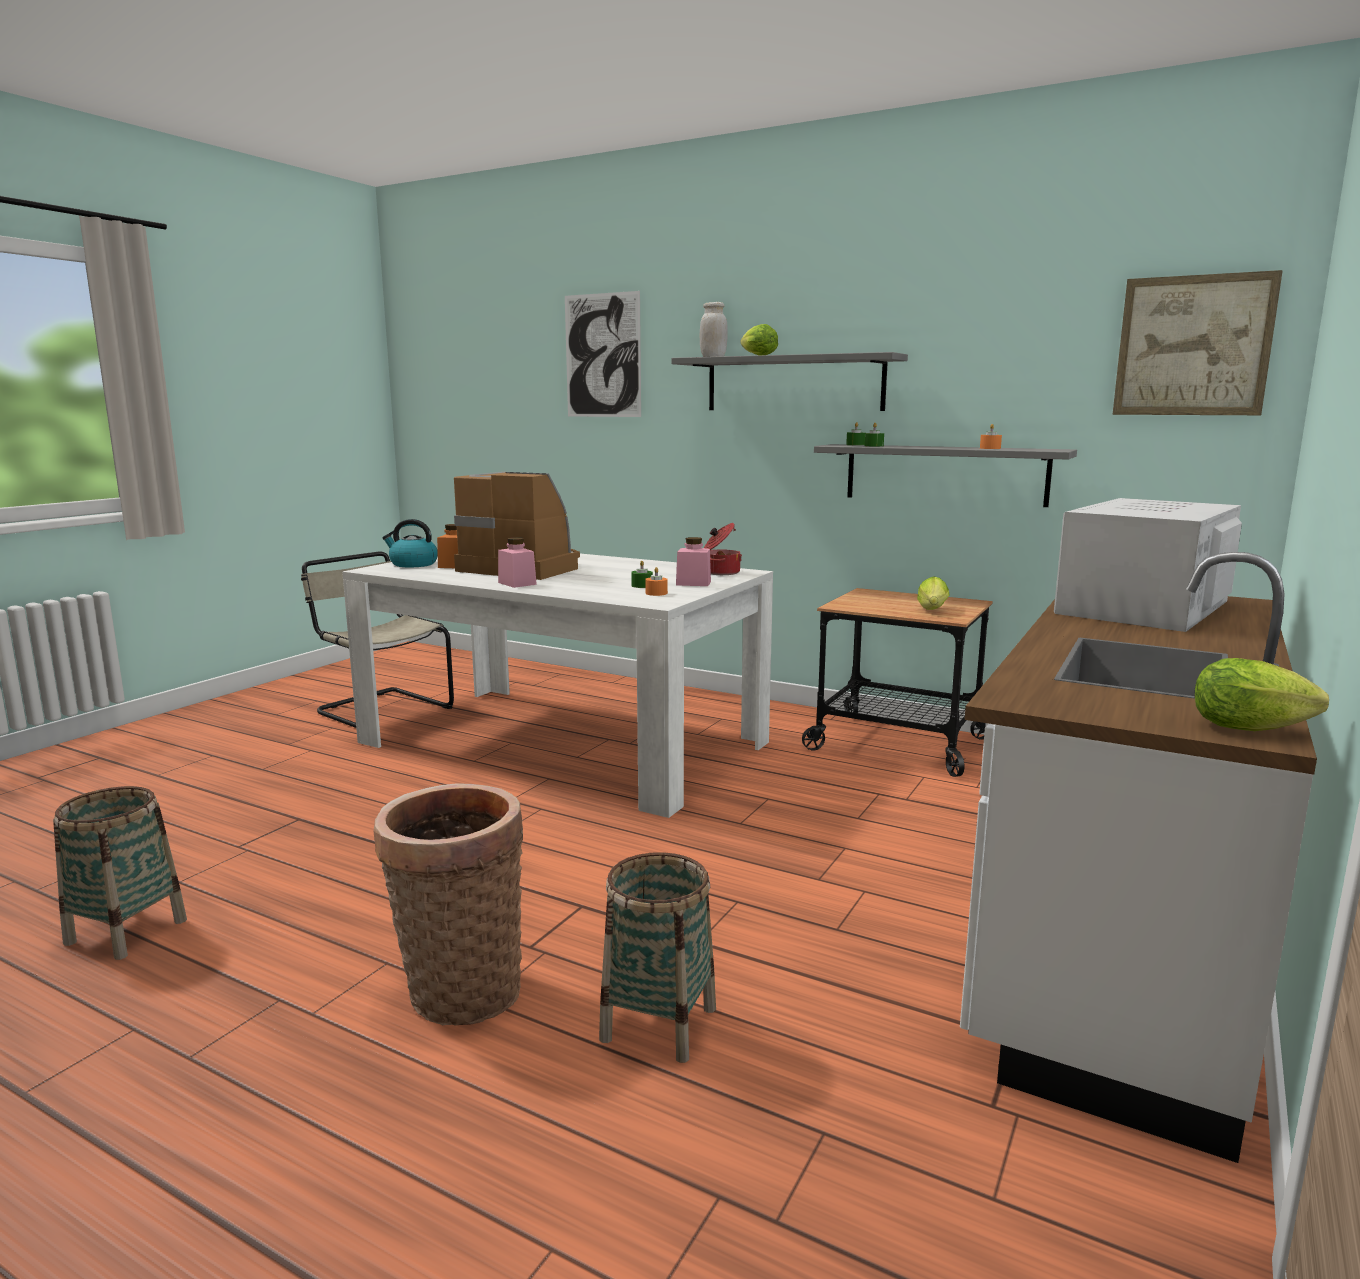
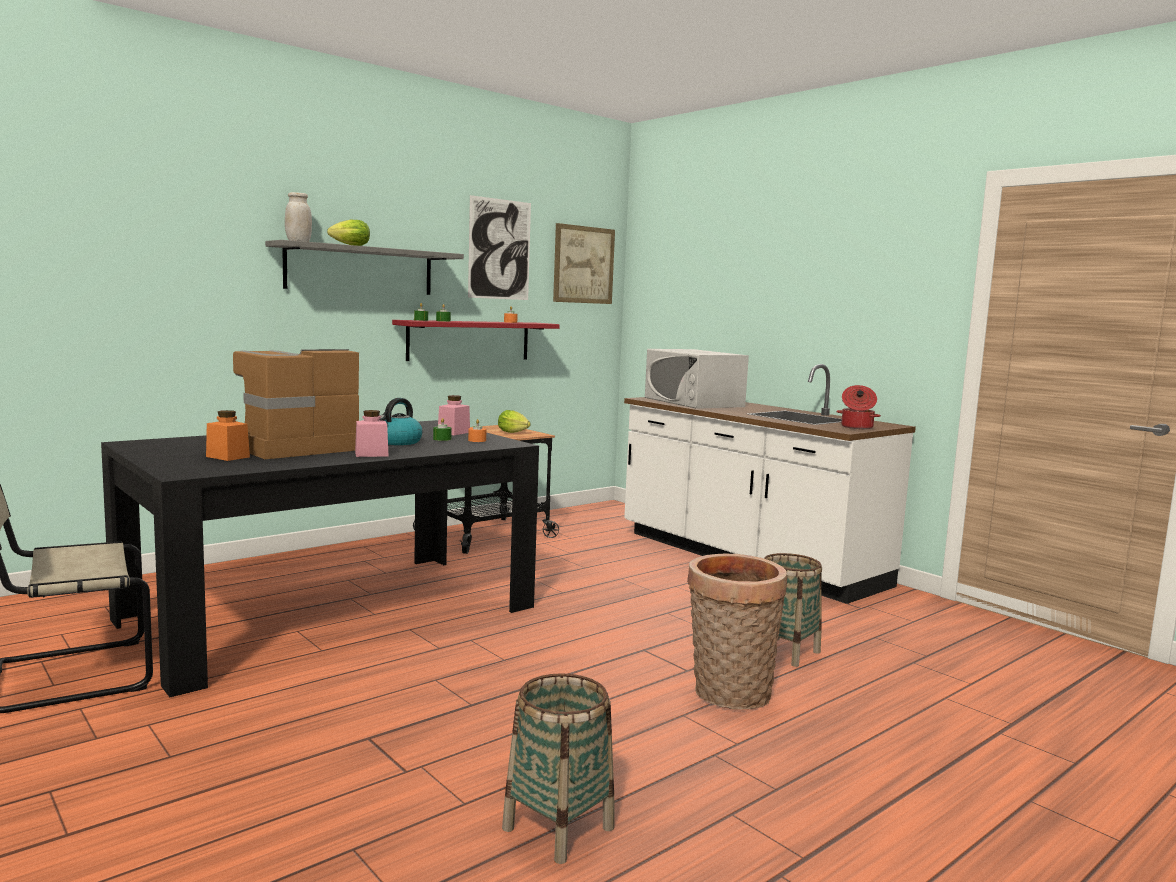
camera: 70 degrees left, 5 degrees down
(413, 564) = (182, 464): kettle -> kettle (398, 442)
(562, 742) = (331, 613): white dining table -> black dining table
(602, 356) = (152, 225): picture -> picture (499, 249)
(720, 572) = (422, 425): cooking pot -> cooking pot (856, 427)
(945, 474) = (469, 340): grey shelf -> red shelf
(1255, 729) = (886, 424): lettuce -> none

